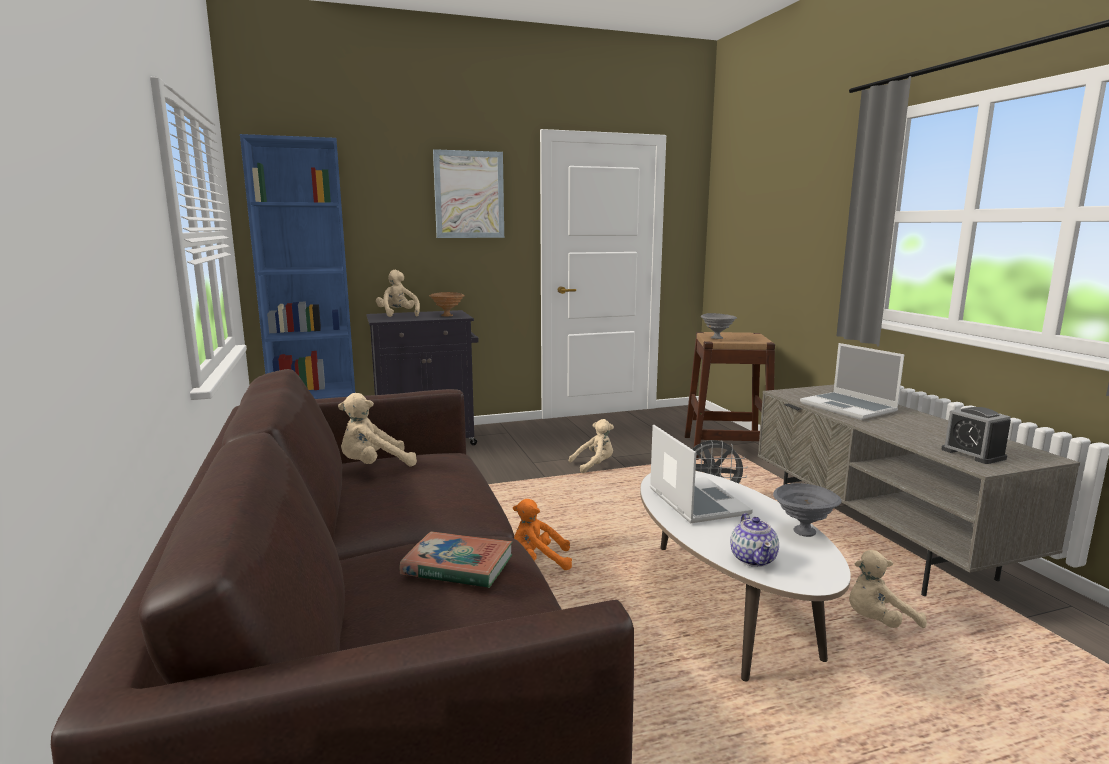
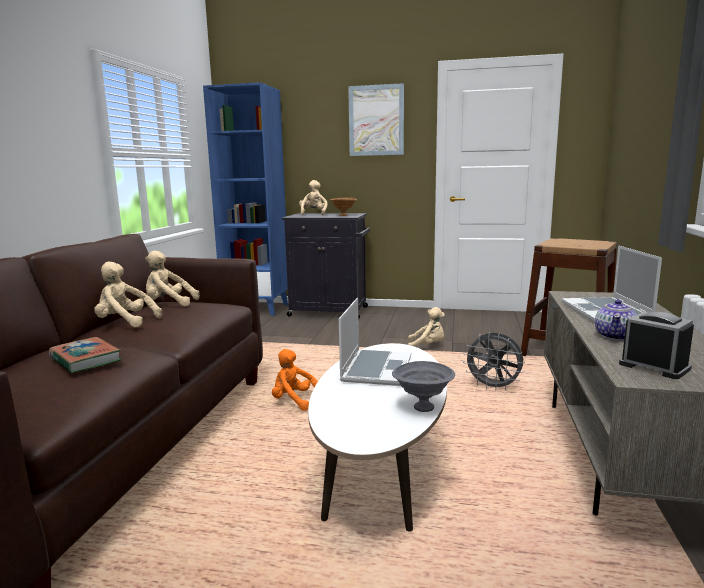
camera: 30 degrees right, 0 degrees up
(717, 338) = (557, 243): grey bowl -> none
(753, 559) = (341, 415): teapot -> teapot (615, 336)
(877, 621) = (509, 519): beige plush toy -> beige plush toy (125, 322)
(973, 454) = (654, 366): alarm clock -> alarm clock turned 135 degrees clockwise

